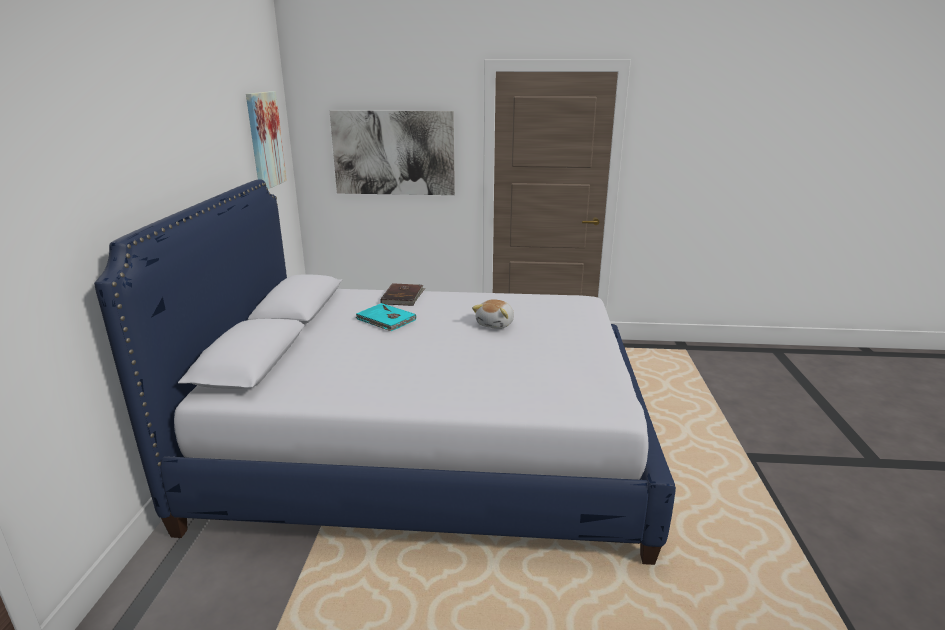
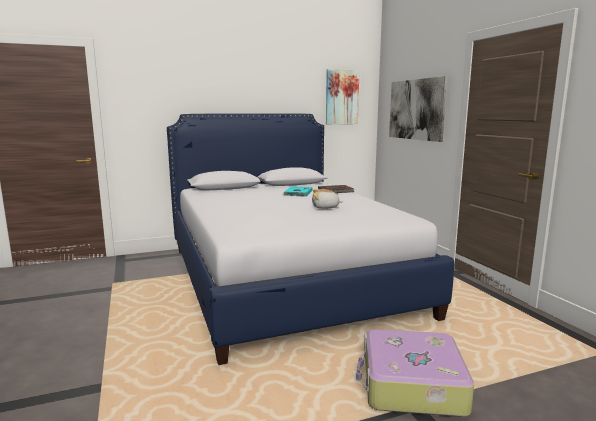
camera: 65 degrees right, 10 degrees down
(716, 446) = (411, 385): none -> suitcase

